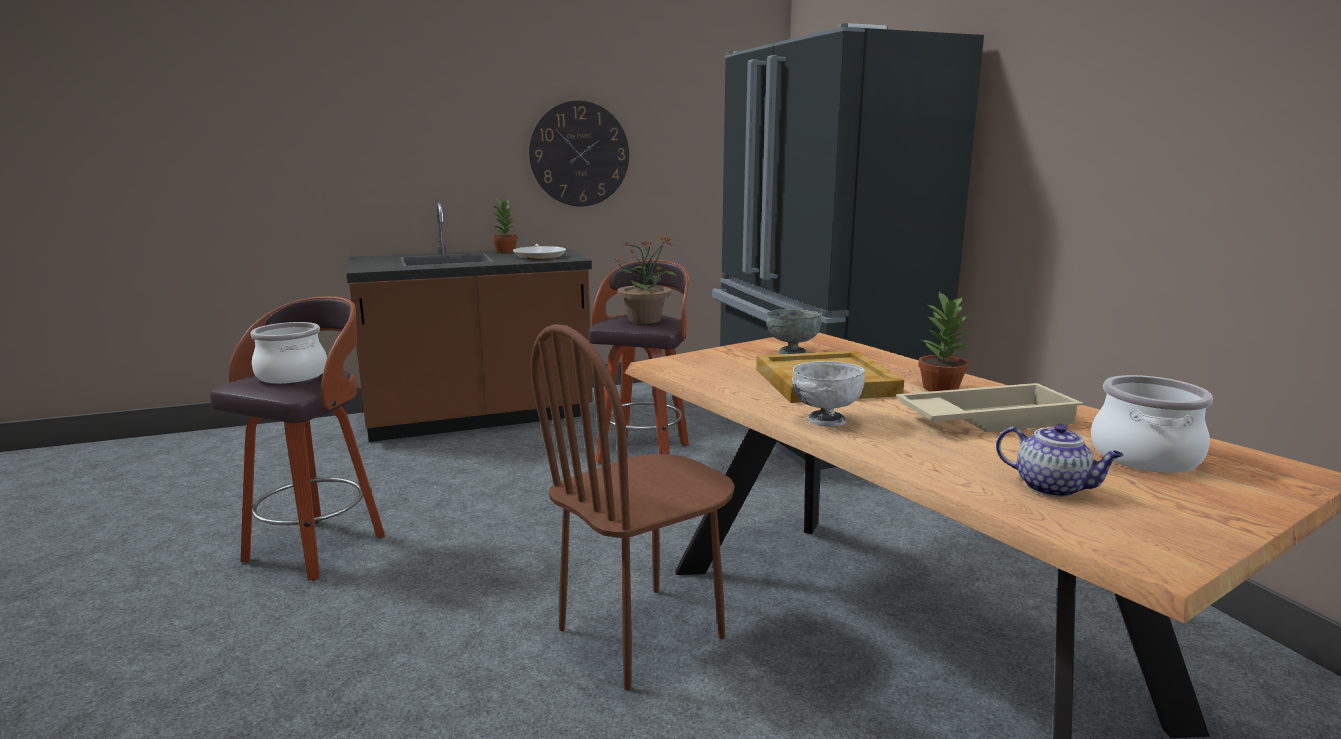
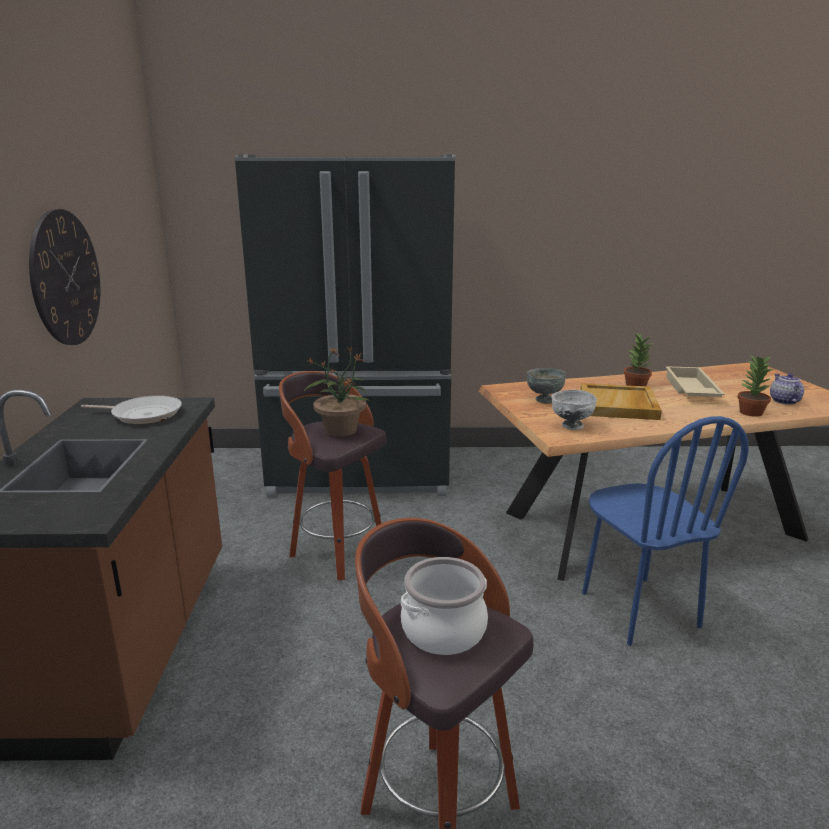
camera: 70 degrees left, 5 degrees up
(505, 251) = (68, 427): potted plant -> potted plant (750, 412)
(642, 634) = (638, 609): brown chair -> blue chair
(825, 420) = (693, 418): white bowl -> white bowl (571, 426)
(1053, 488) = (783, 401): teapot -> teapot turned 60 degrees counterclockwise
(1146, 457) = (741, 379): cooking pot -> none

